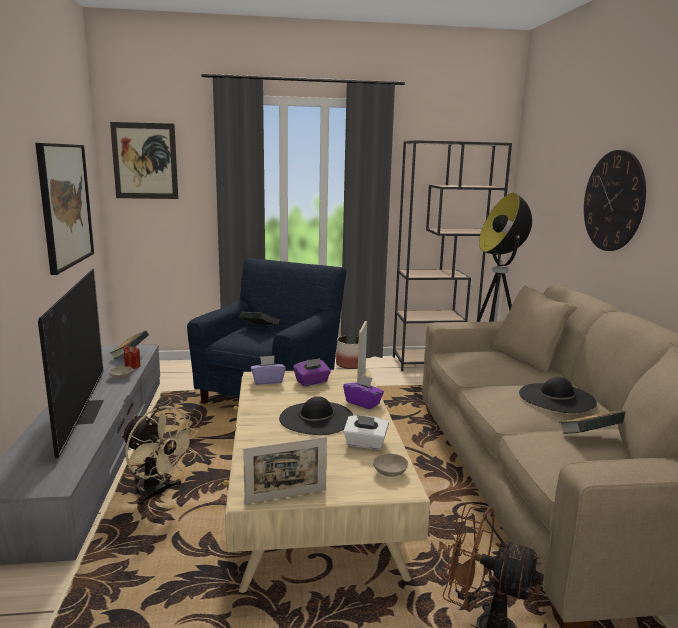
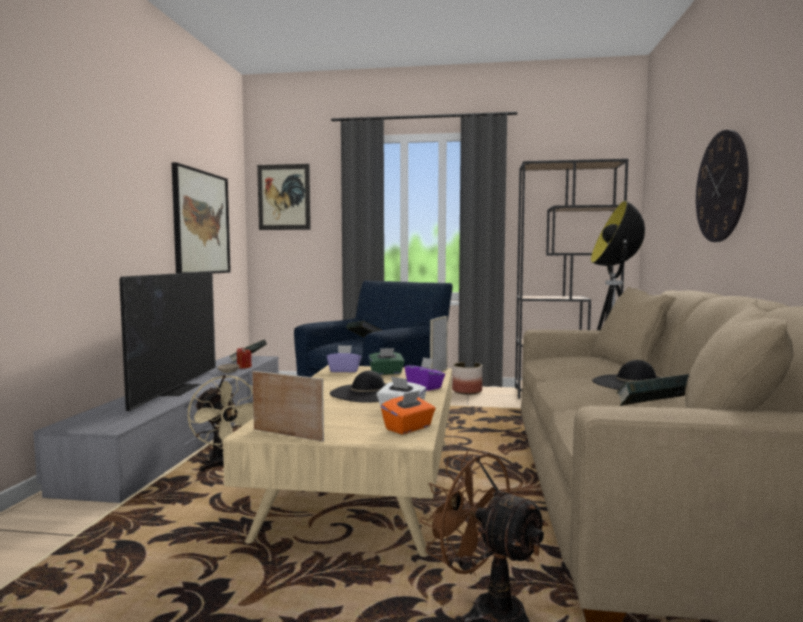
camera: 15 degrees right, 10 degrees down
(286, 496) = (287, 435): picture frame -> picture frame turned 150 degrees counterclockwise
(312, 382) = (386, 373): purple tissue box -> green tissue box
(389, 471) = (408, 428): beige bowl -> orange tissue box

